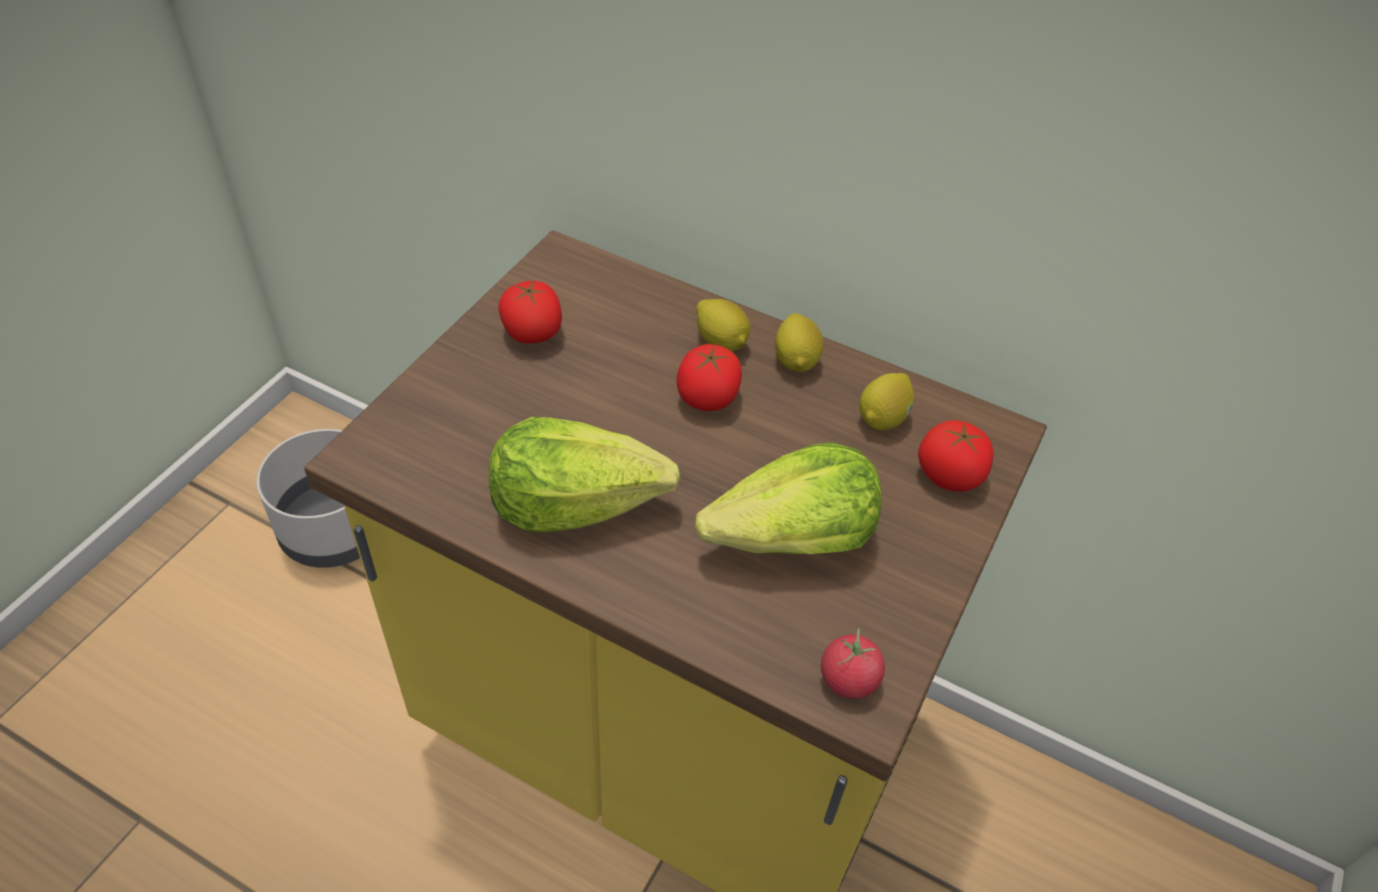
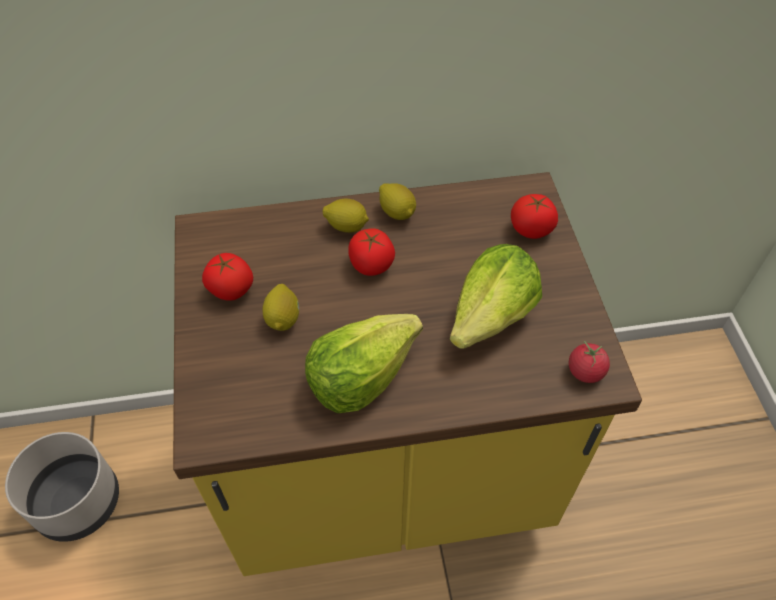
camera: 35 degrees left, 5 degrees up
(883, 418) = (471, 218): lemon -> lemon (283, 318)

